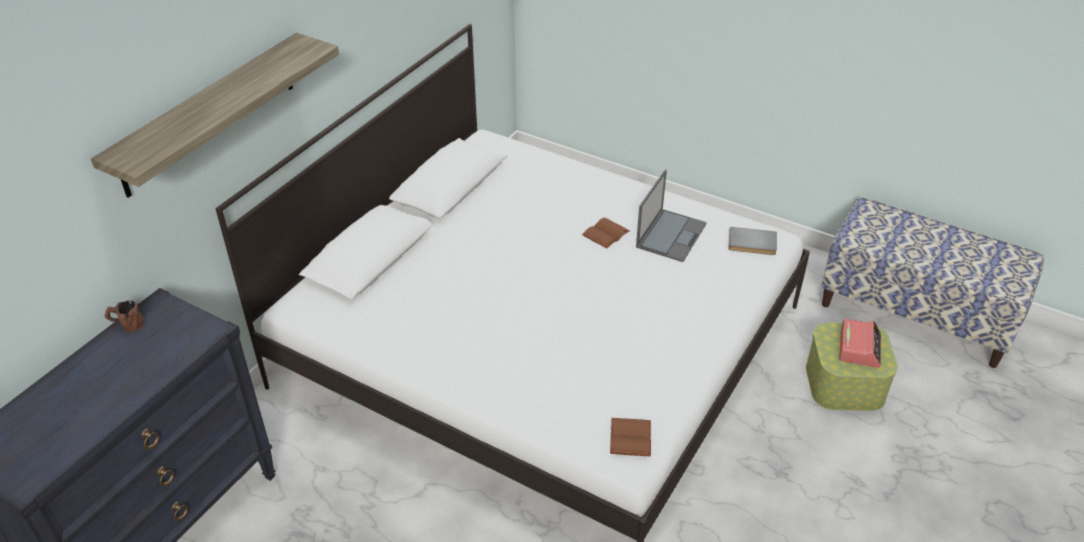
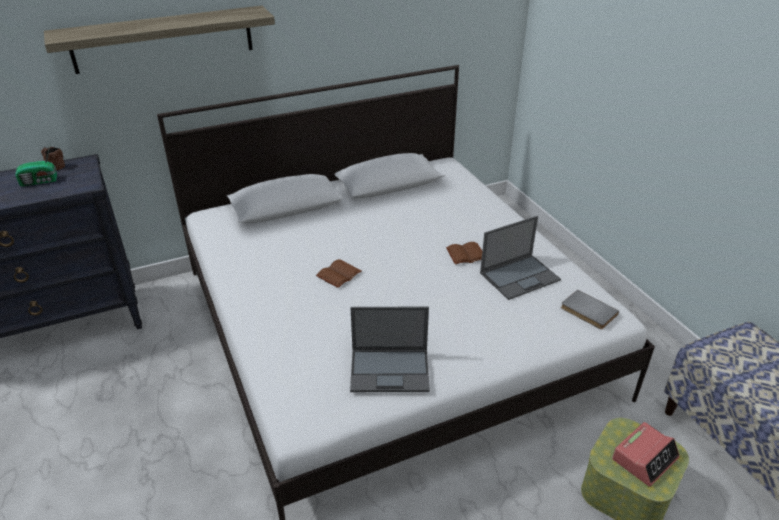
camera: 35 degrees right, 5 degrees down
(140, 351) = (40, 181): none -> radio
(632, 438) = (316, 410): brown book -> brown book (339, 275)
(655, 372) = (391, 370): none -> laptop

